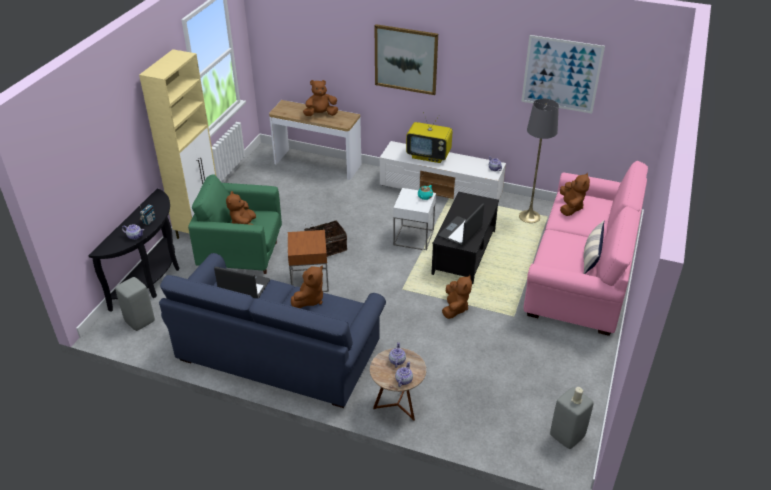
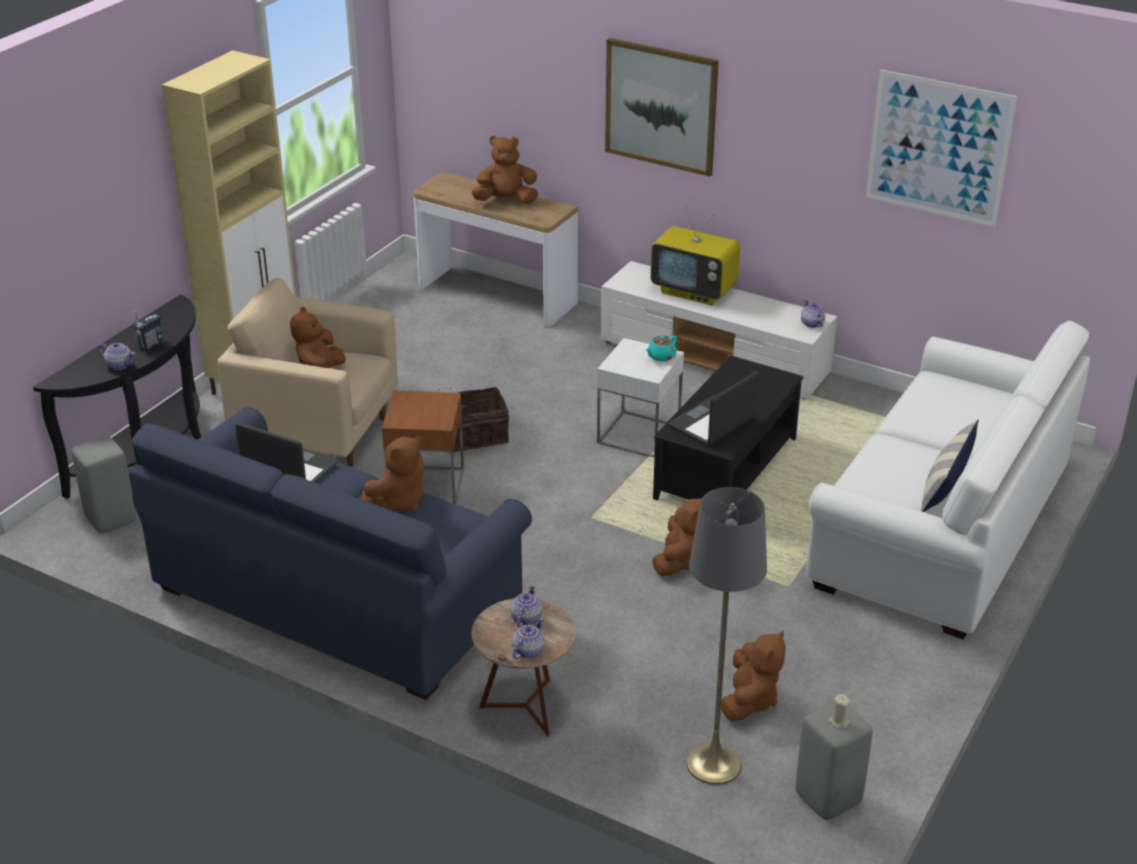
camera: 10 degrees right, 5 degrees down
(242, 255) = (319, 433): green armchair -> beige armchair
(529, 217) = (870, 421): grey floor lamp -> grey floor lamp (713, 764)
(570, 207) = (932, 399): brown plush toy -> brown plush toy (749, 700)
(580, 274) = (940, 528): pink sofa -> white sofa

